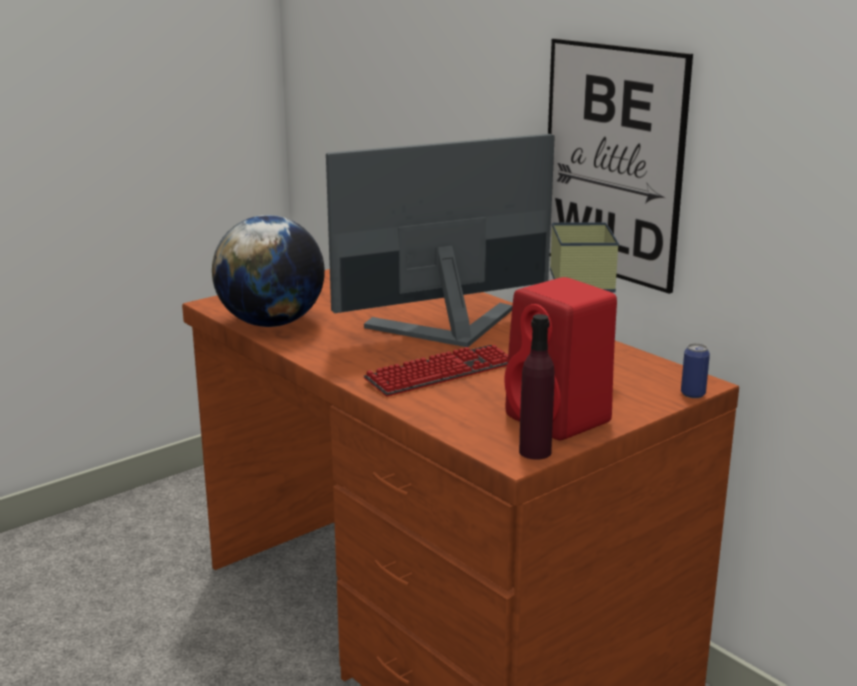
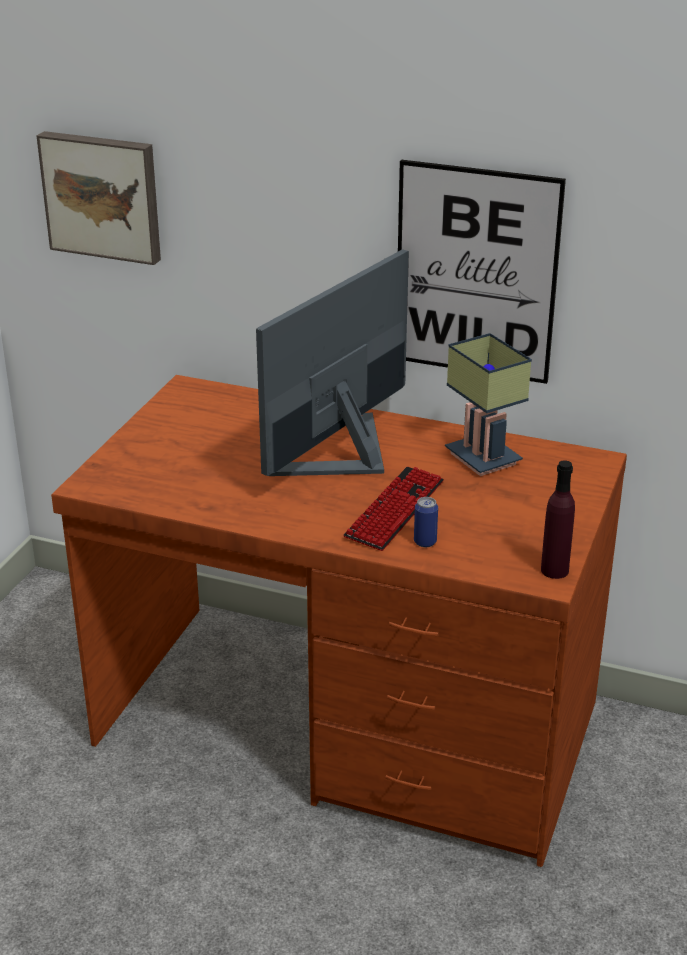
camera: 30 degrees left, 10 degrees up
(271, 323) = (176, 495): globe -> none
(350, 83) = (103, 196): none -> picture
(561, 420) = (539, 531): red speaker -> none
(693, 394) = (604, 473): can -> can (425, 542)

